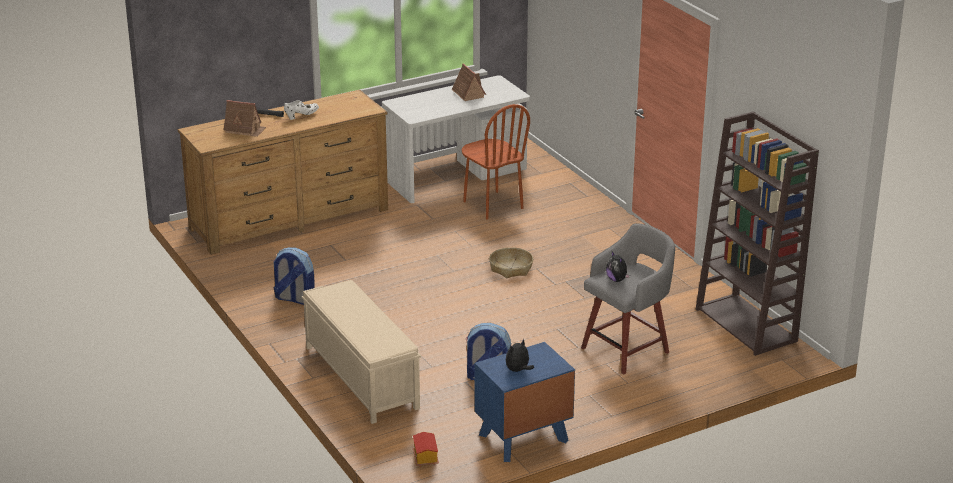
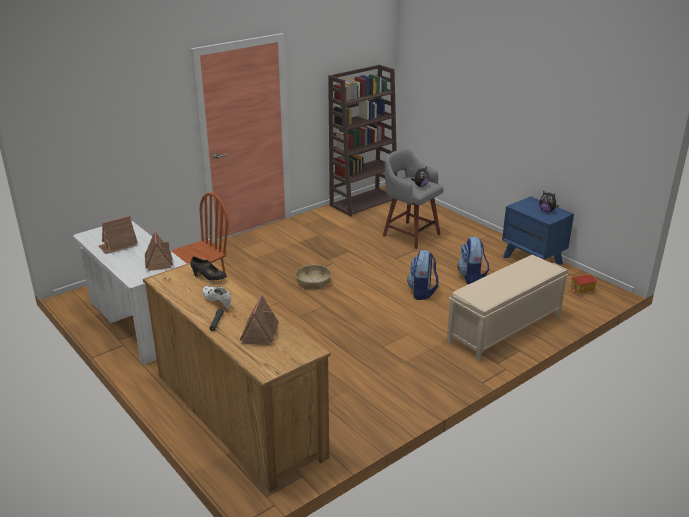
camera: 100 degrees left, 0 degrees up
(294, 299) = (400, 382): backpack -> backpack (422, 292)
(346, 113) = (209, 278): none -> black shoe
(425, 111) = (158, 262): none -> toy house

